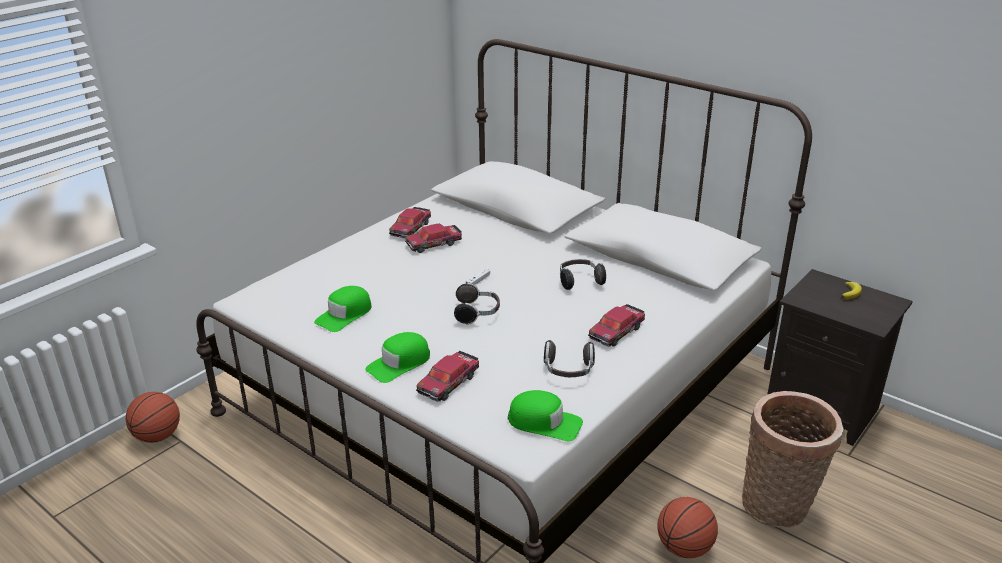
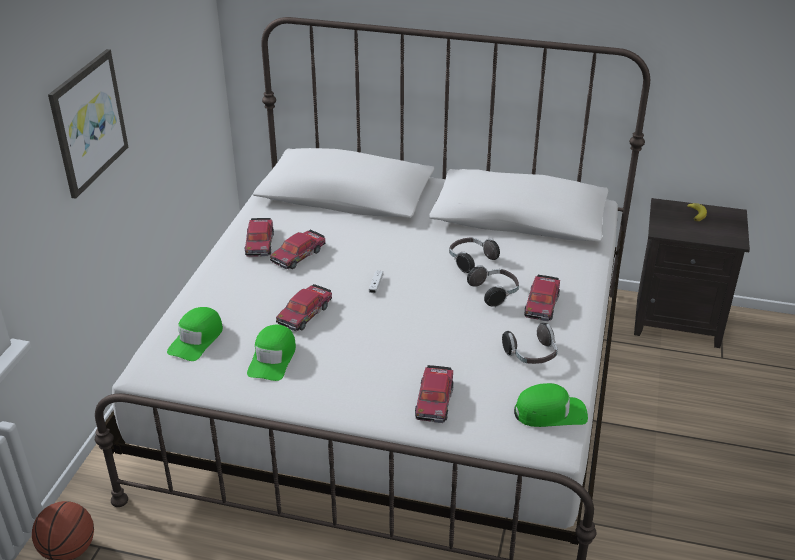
camera: 25 degrees left, 5 degrees up
(264, 86) = (87, 122): none -> picture
(399, 363) = (372, 395): green cap -> green cap (197, 339)
(400, 288) = (305, 313): none -> toy car
(477, 313) = (403, 320): headphones -> headphones (494, 293)
(684, 548) = (651, 484): basketball -> none
(779, 507) = (699, 421): basket -> none

